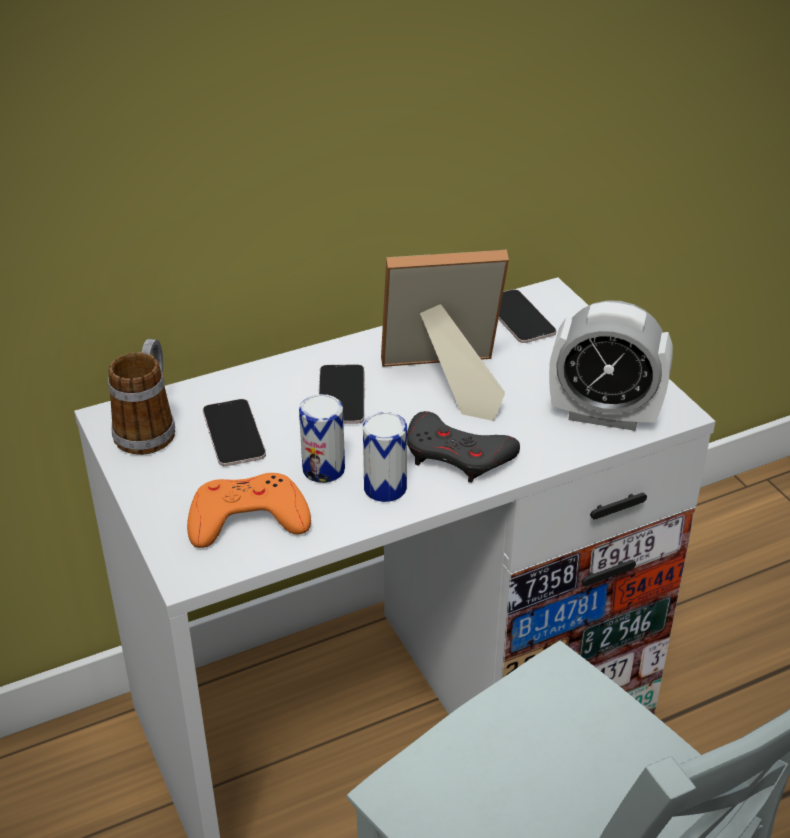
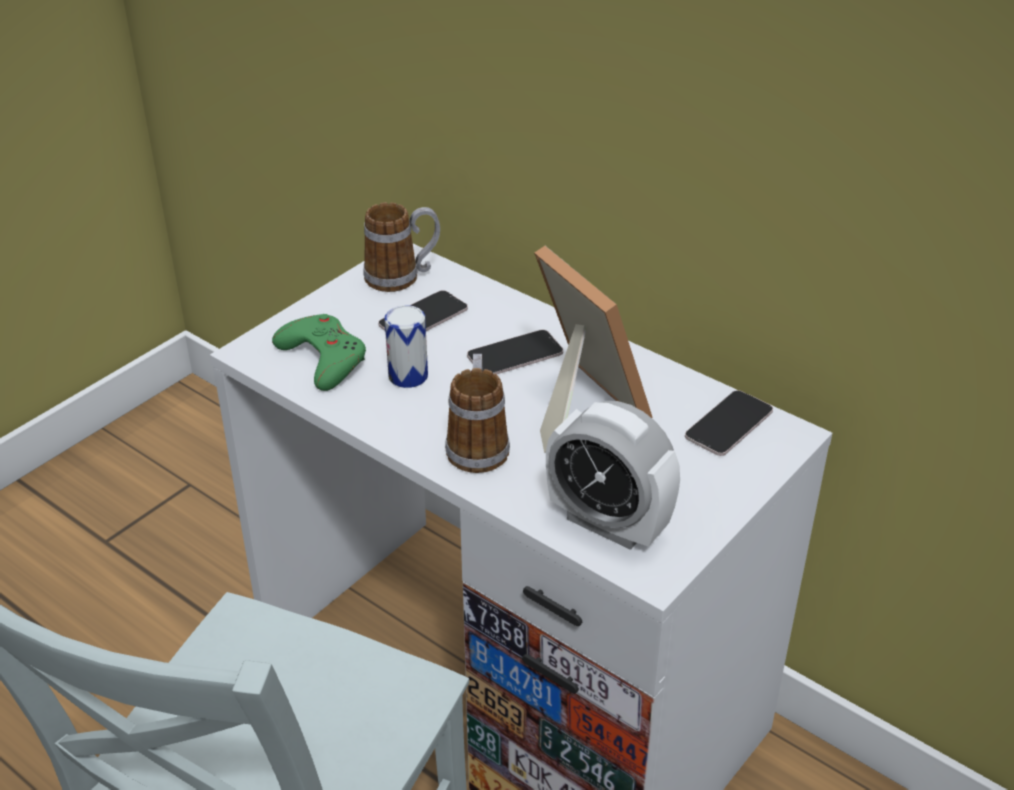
camera: 65 degrees right, 0 degrees up
(247, 519) = (323, 358): orange game controller -> green game controller
(385, 488) = (405, 416): can -> none
(457, 455) = (477, 444): grey game controller -> mug
(604, 415) = (608, 523): alarm clock -> alarm clock turned 45 degrees counterclockwise

